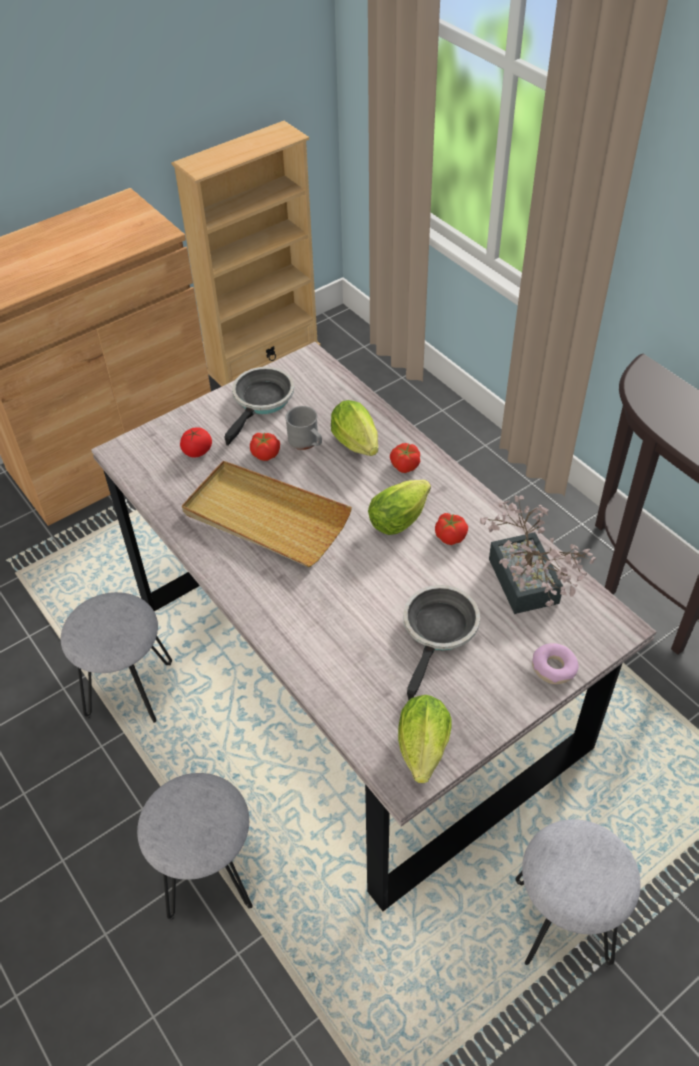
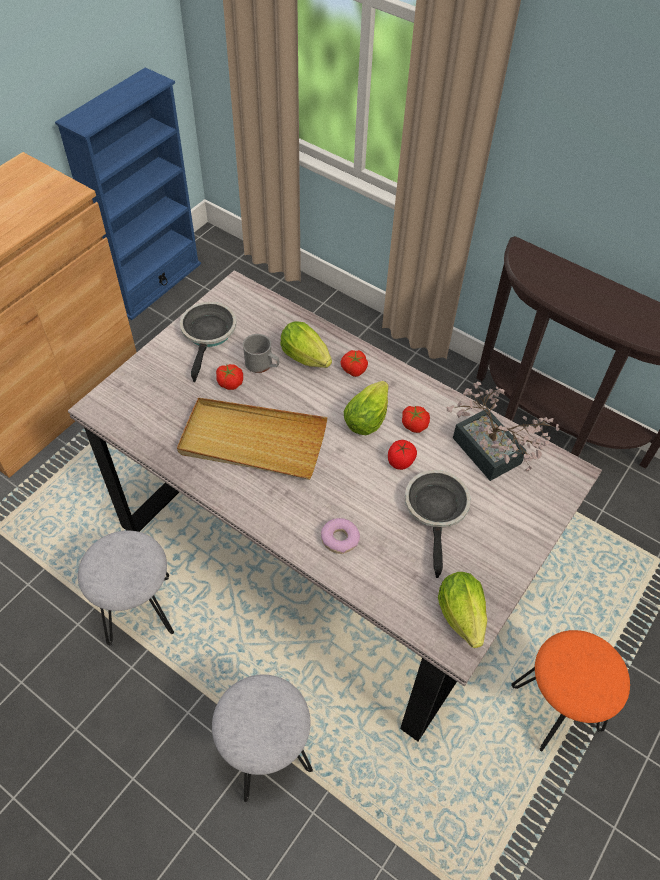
camera: 20 degrees left, 5 degrees up
(197, 451) = (168, 392): tomato -> tomato (400, 461)
(263, 359) = (154, 284): beige bookcase -> blue bookcase
(553, 668) = (537, 520): donut -> donut (340, 539)
(562, 923) = (555, 709): grey stool -> orange stool

